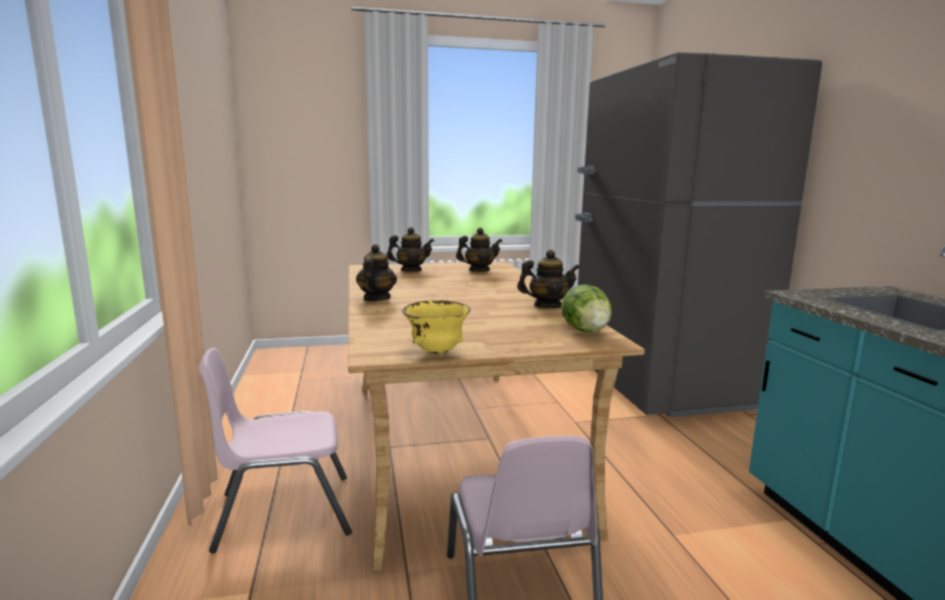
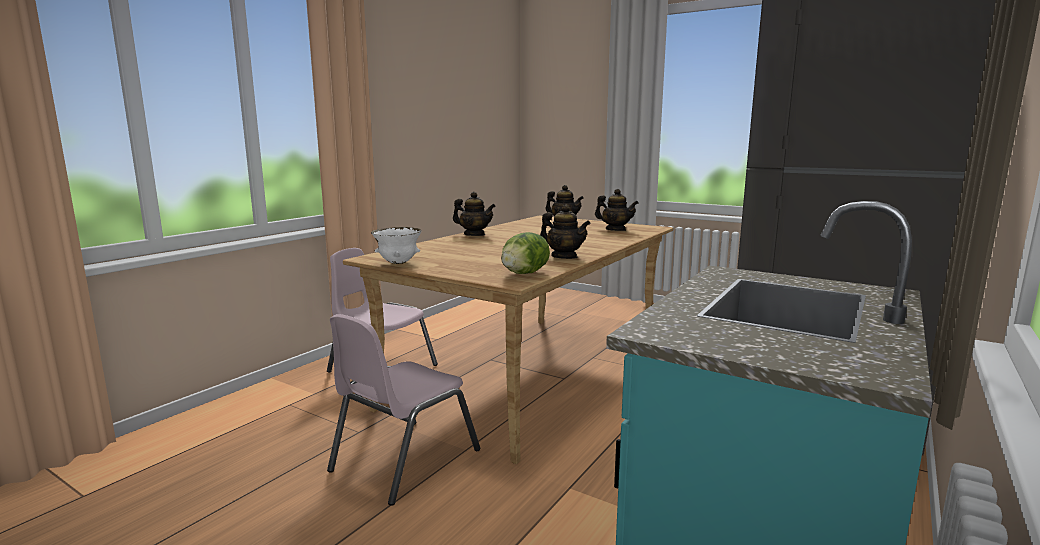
camera: 45 degrees right, 0 degrees up
(376, 299) = (474, 235): teapot -> teapot turned 60 degrees clockwise
(436, 352) = (398, 263): yellow bowl -> white bowl

